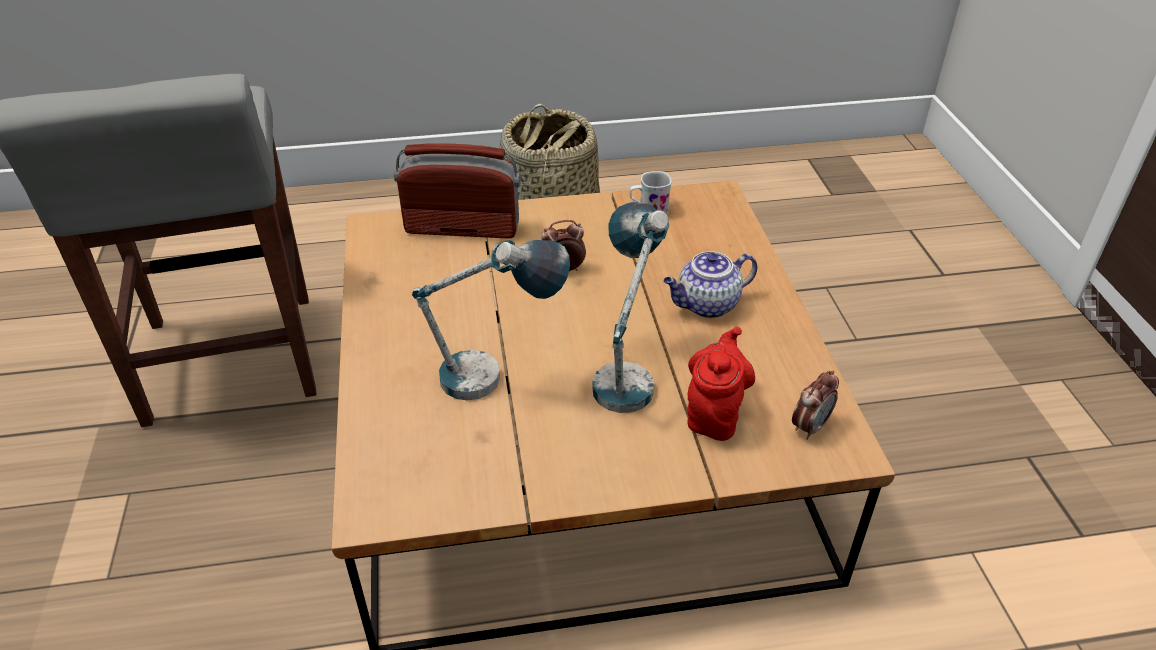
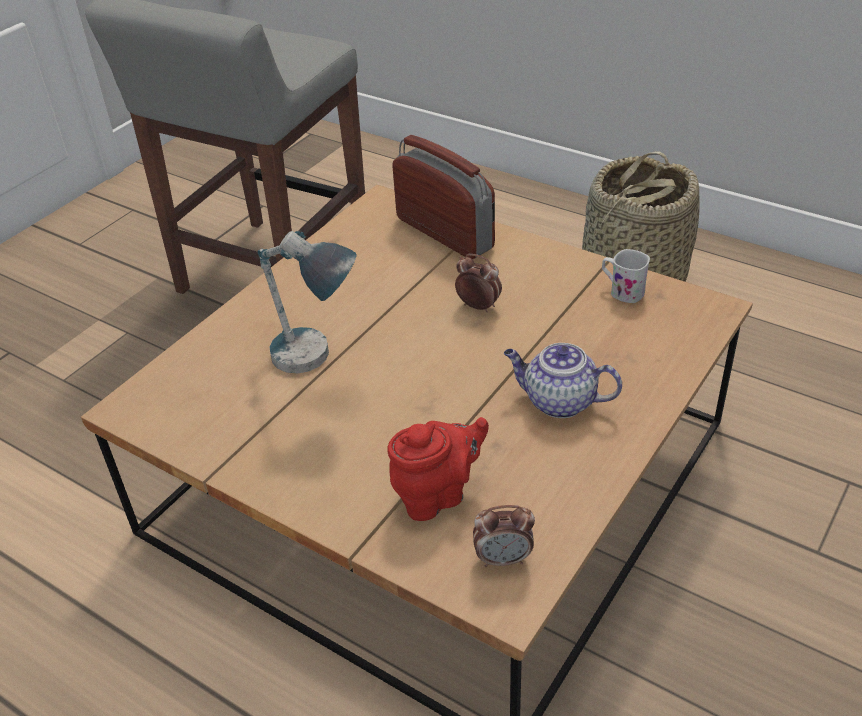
camera: 45 degrees right, 0 degrees up
(626, 371) = (415, 417): table lamp -> none

